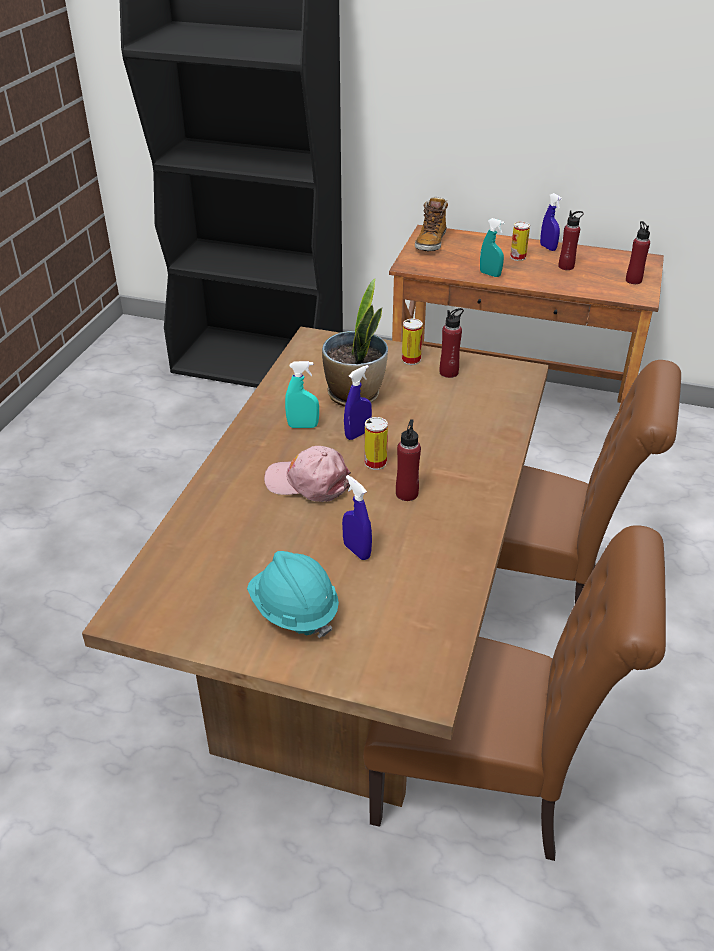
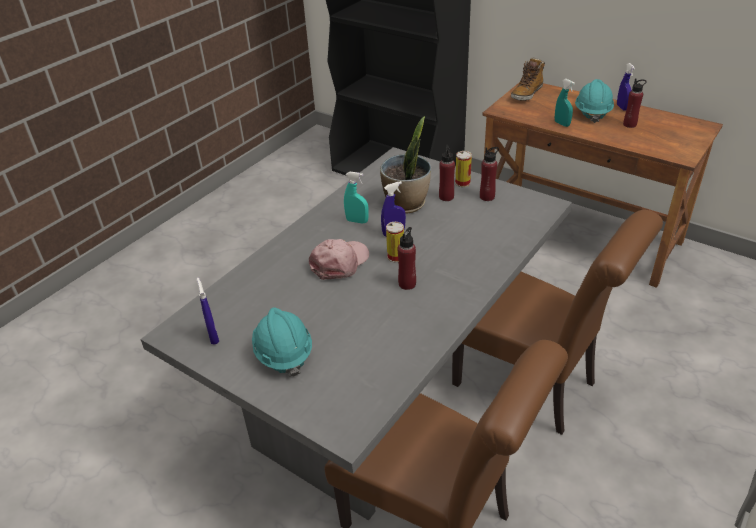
camera: 20 degrees right, 0 degrees up
(308, 482) = (340, 262): pink cap -> pink cap turned 90 degrees clockwise
(356, 551) = (348, 319): blue spray bottle -> blue spray bottle (213, 336)
(358, 646) = (385, 394): brown dining table -> grey dining table
(518, 257) = (592, 112): can -> turquoise hard hat
(633, 280) = (683, 142): red bottle -> red bottle (446, 197)

